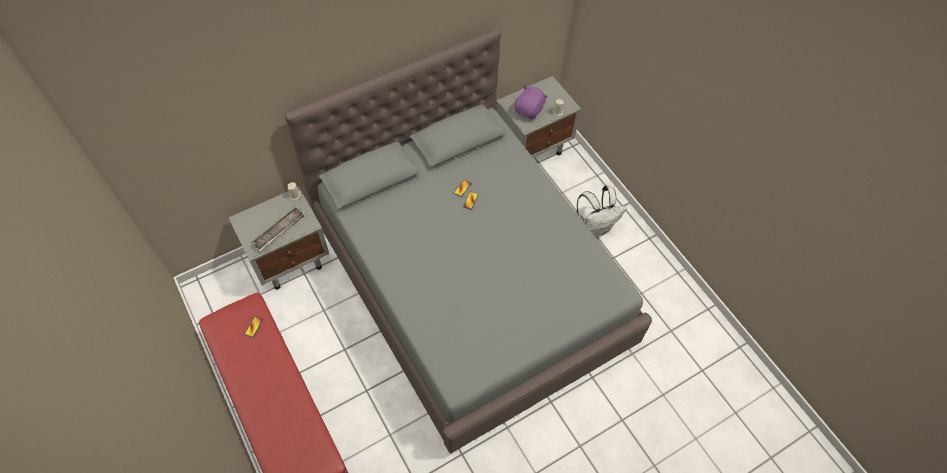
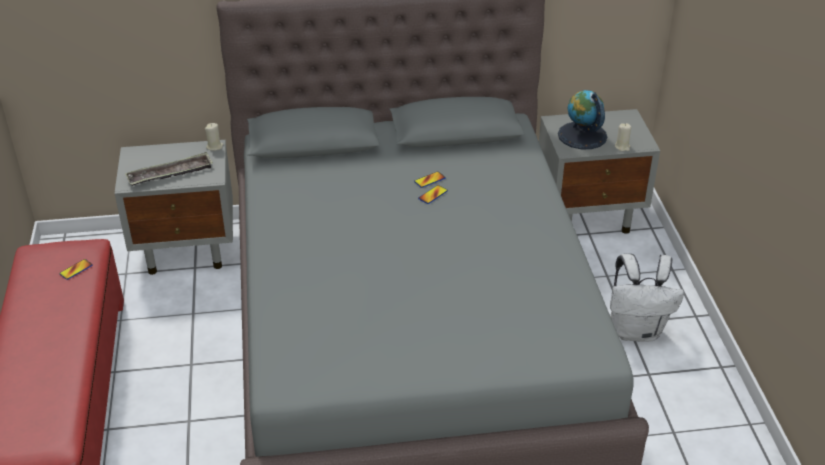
camera: 25 degrees right, 20 degrees down
(529, 110) = (582, 135): purple plush toy -> globe

